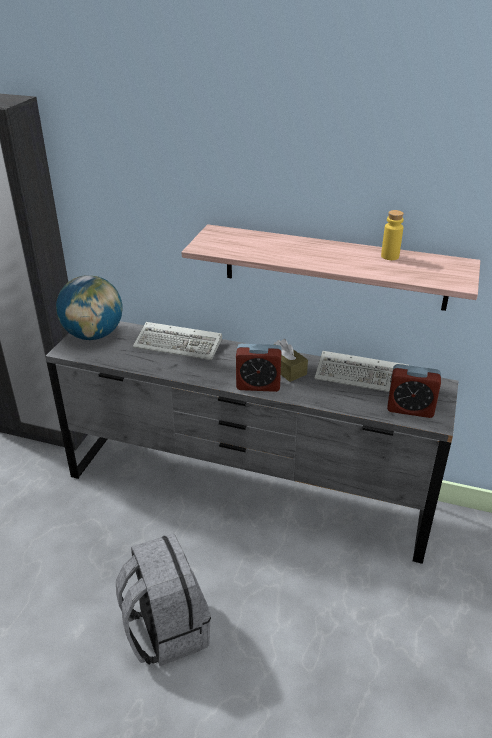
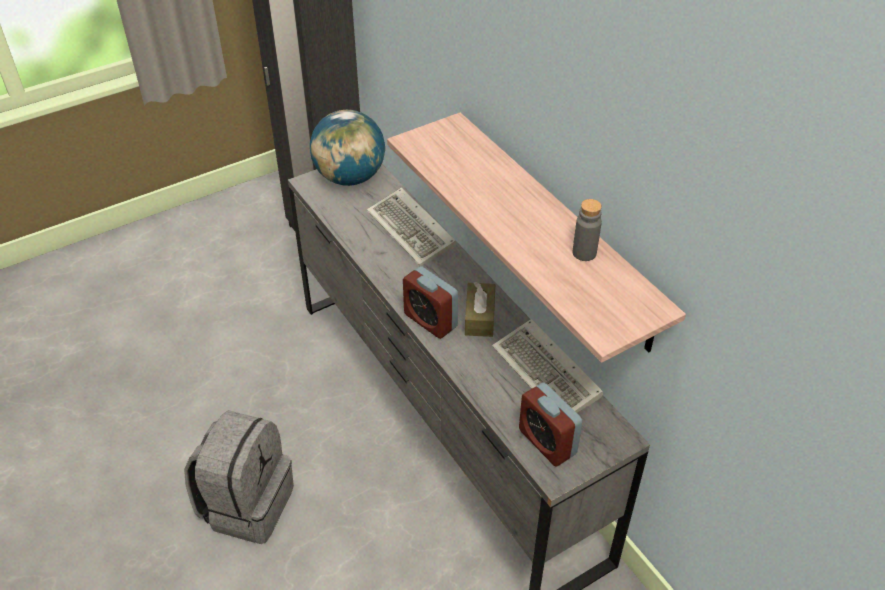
camera: 40 degrees right, 10 degrees up
(390, 256) = (584, 253): yellow bottle -> grey bottle

